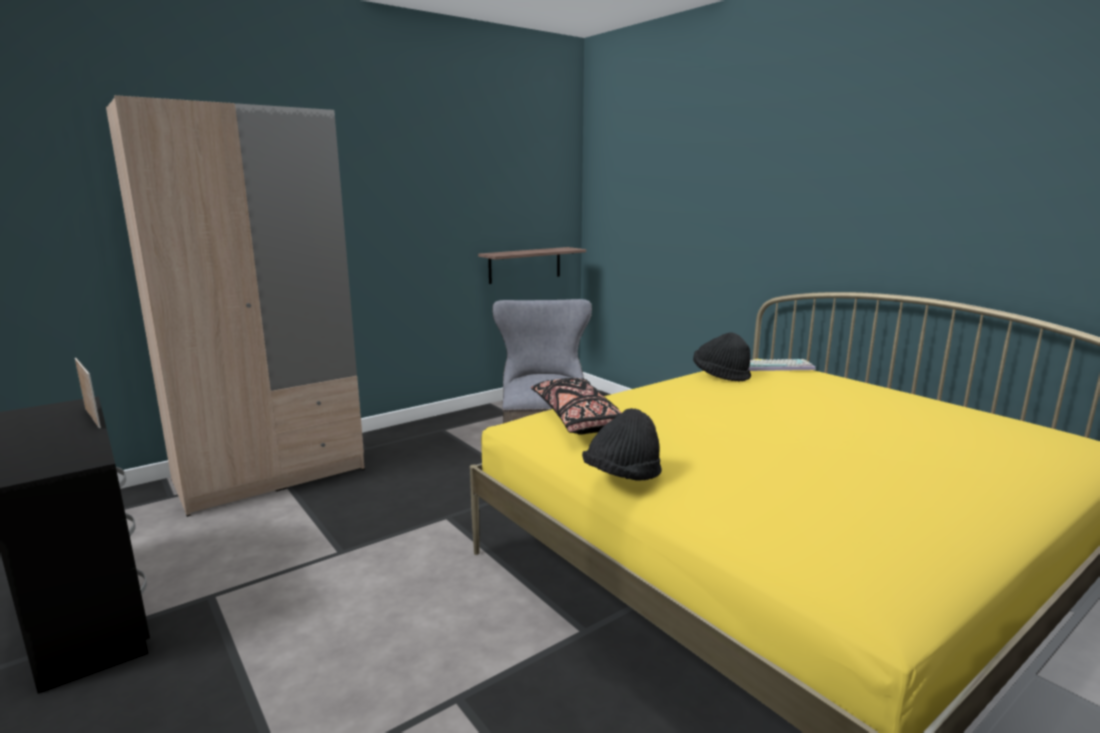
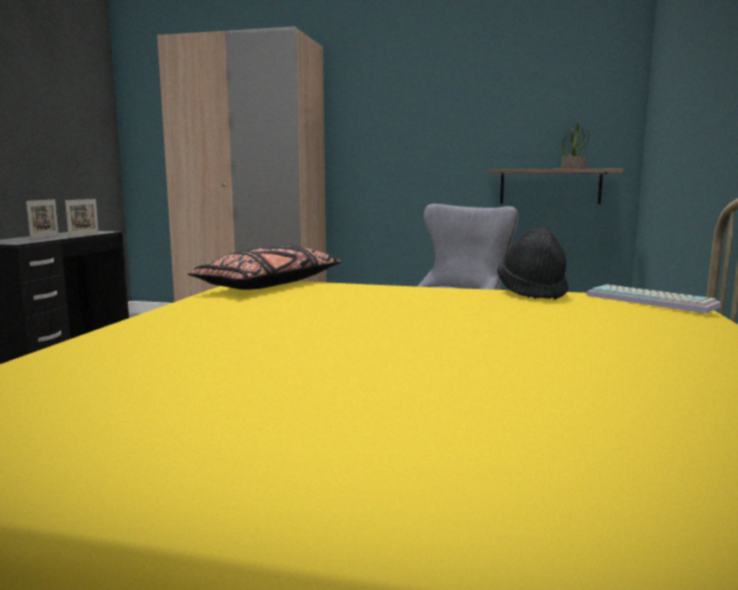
camera: 50 degrees right, 5 degrees down
(46, 438) = (45, 237): none -> picture frame
(547, 249) = (573, 168): none -> potted plant
(622, 476) = (135, 308): black hat -> none

